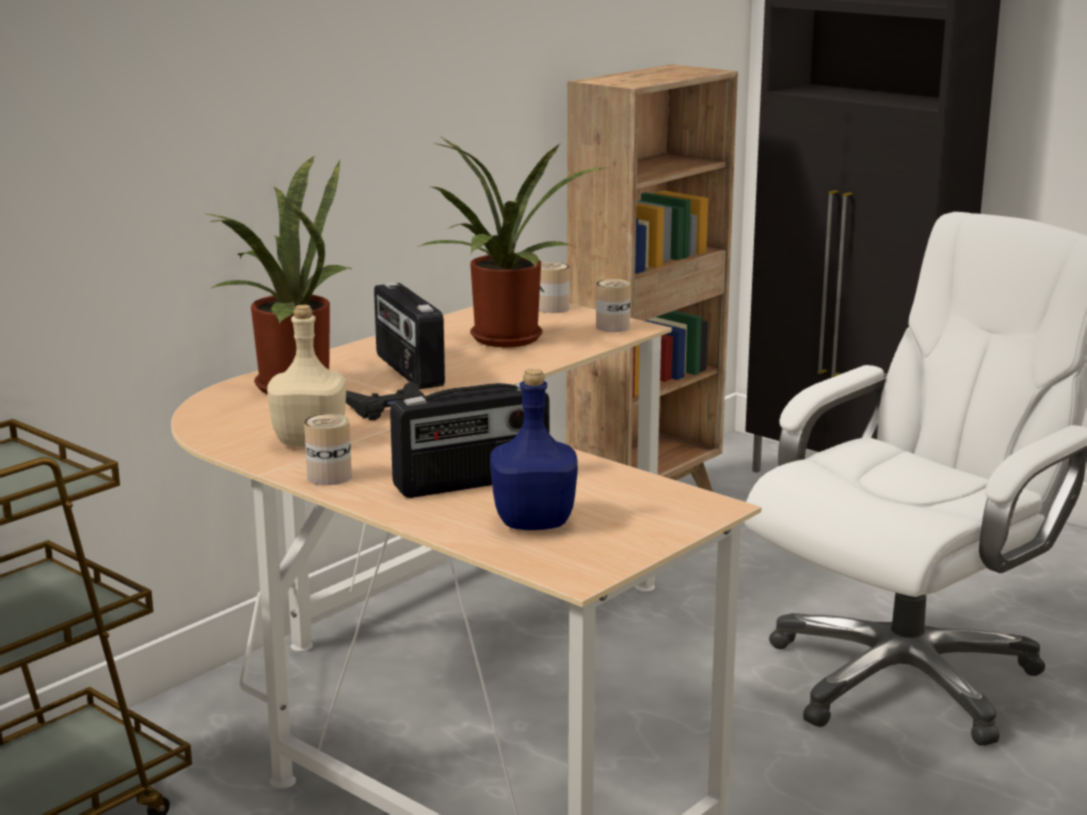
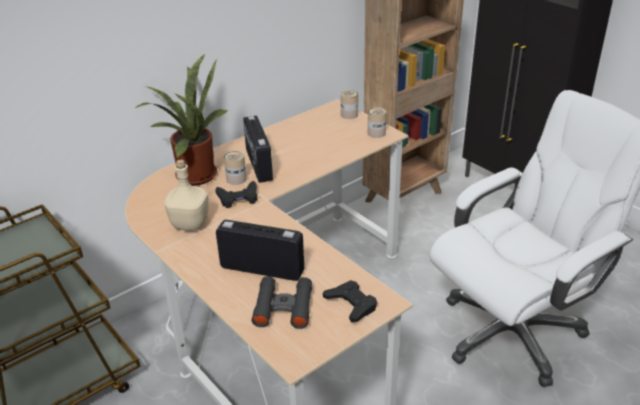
camera: 10 degrees right, 15 degrees up
(329, 476) = (190, 256): can -> can (236, 179)
(472, 483) = (262, 268): radio -> radio turned 150 degrees counterclockwise
(505, 341) = (316, 142): potted plant -> none
(532, 522) = (283, 307): blue bottle -> black binoculars
(653, 512) = (351, 304): none -> black game controller

